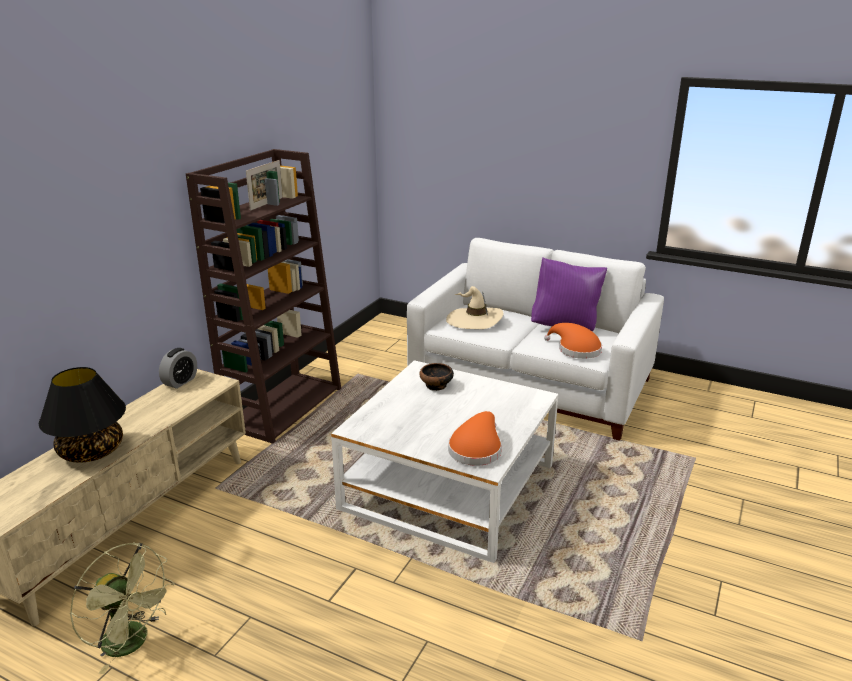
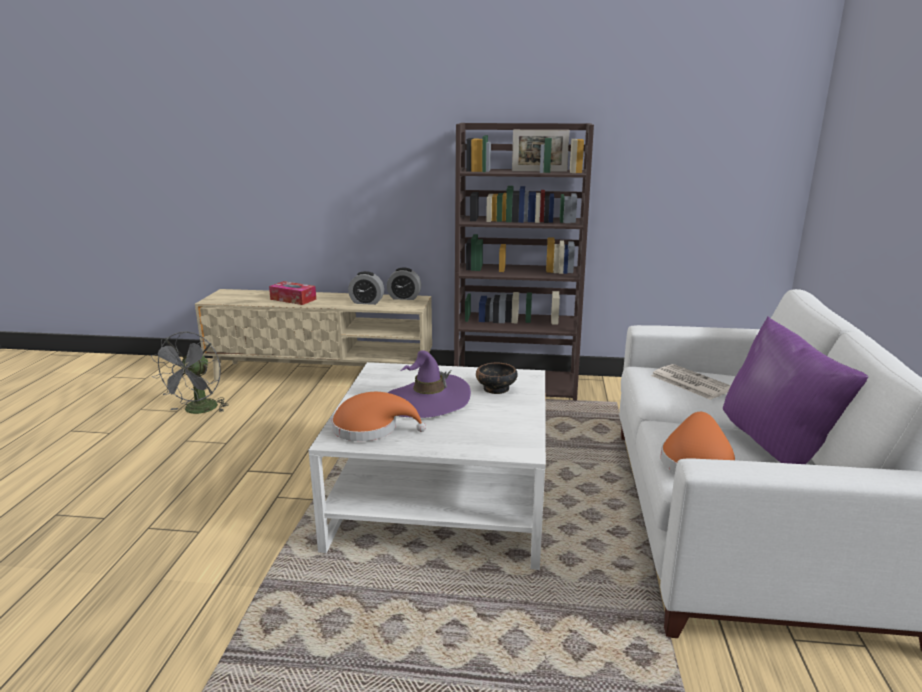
camera: 70 degrees right, 5 degrees down
(91, 451) = (293, 299): black table lamp -> tissue box
(133, 643) = (198, 411): green fan -> grey fan
(168, 405) = (367, 302): none -> alarm clock
(440, 417) = (427, 401): none -> purple hat
(474, 320) = (689, 382): beige hat -> newspaper

